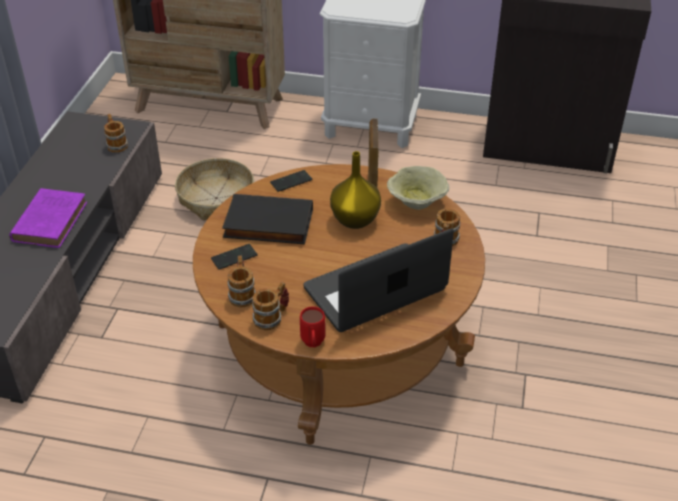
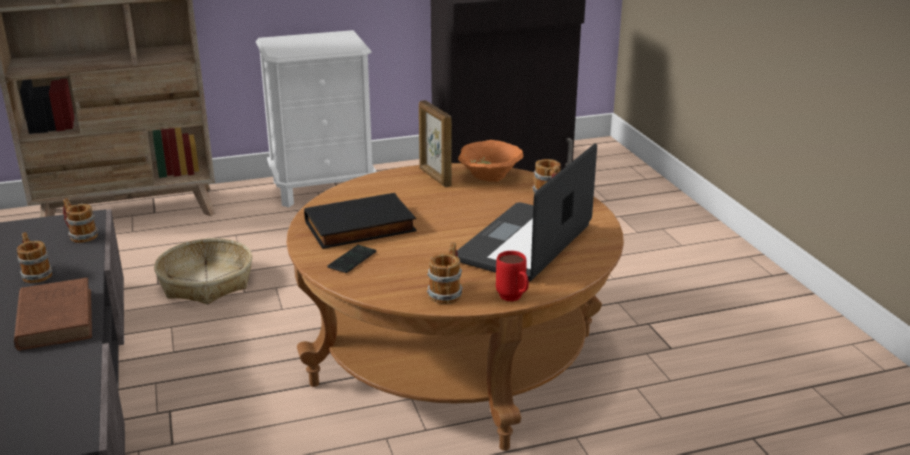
camera: 30 degrees left, 15 degrees down
(51, 220) = (55, 318): purple book -> brown book
(242, 294) = (393, 284): mug -> mug (35, 273)
(291, 182) = (348, 193): phone -> none
(354, 220) = (445, 203): yellow vase -> none
(416, 203) = (489, 178): beige bowl -> orange bowl

